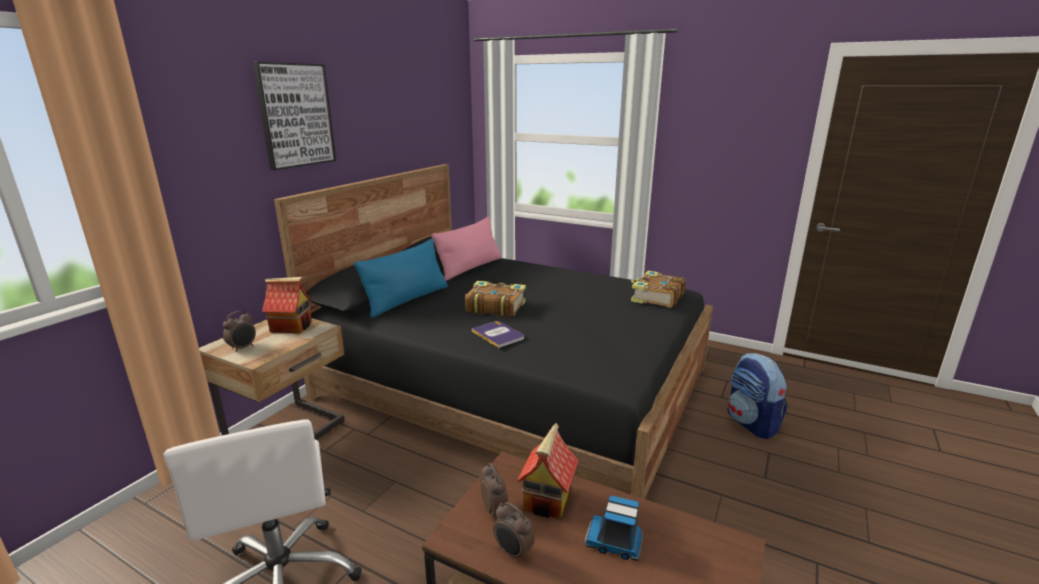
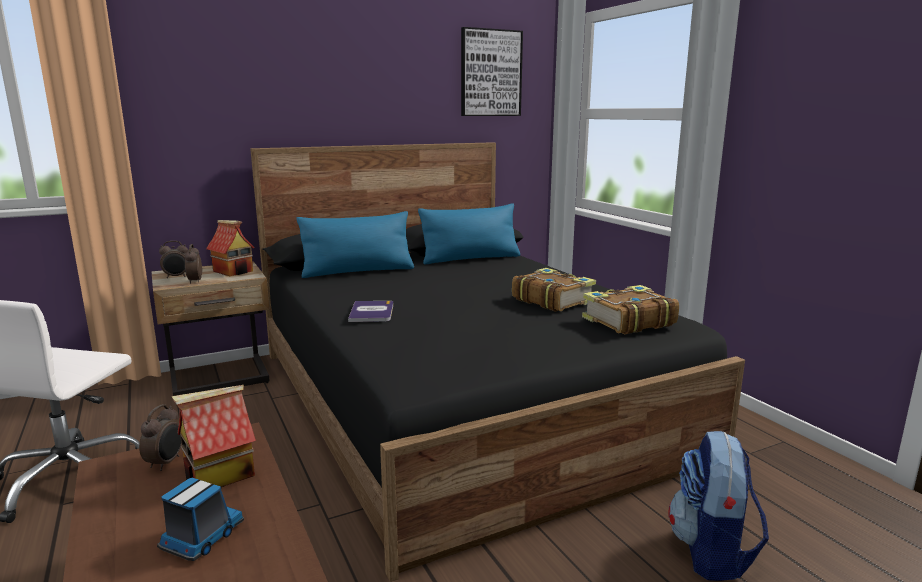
camera: 35 degrees right, 5 degrees down
(295, 115) = (289, 71): picture -> picture (490, 73)
(470, 268) = (470, 259): pink pillow -> blue pillow
(495, 307) = (419, 291): book -> book (552, 300)
(513, 552) = (117, 499): alarm clock -> alarm clock (194, 281)
(615, 542) = (201, 537): toy truck -> toy truck turned 60 degrees clockwise

